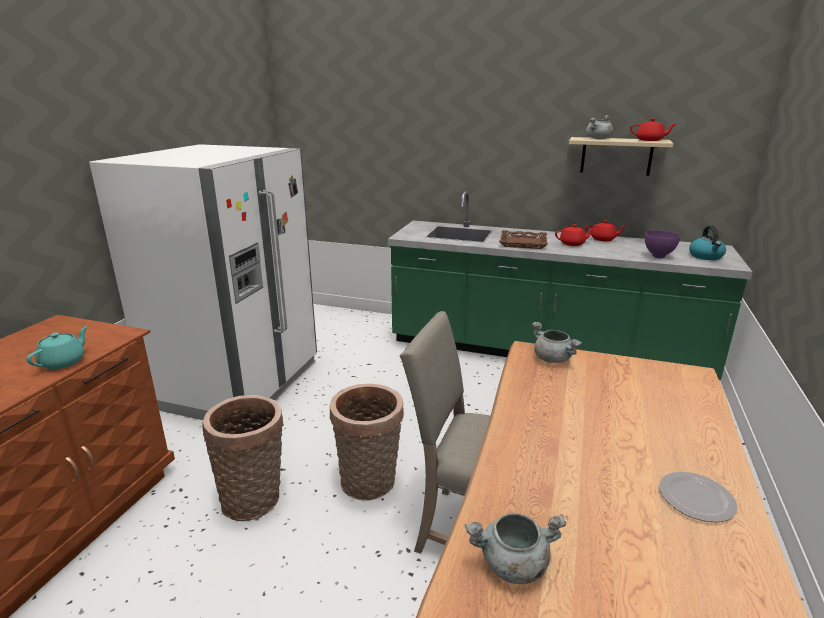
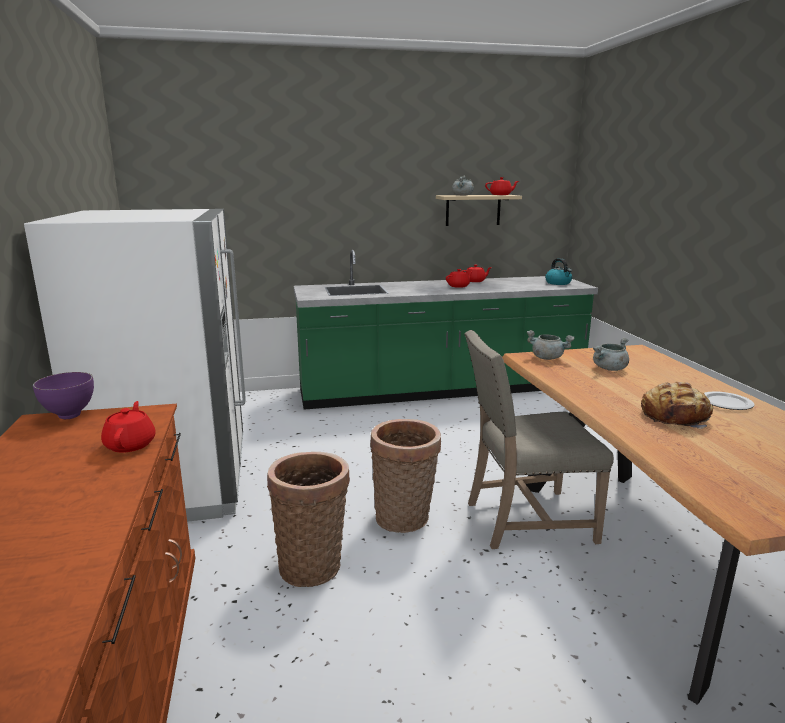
camera: 30 degrees left, 5 degrees down
(64, 362) = (131, 444): turquoise teapot -> red teapot
(512, 566) = (693, 456): grey cooking pot -> grey cooking pot (609, 369)
(523, 243) = (421, 290): brown tray -> none
(584, 495) = (675, 417): none -> bread
(659, 257) = (530, 287): purple bowl -> purple bowl (70, 416)

